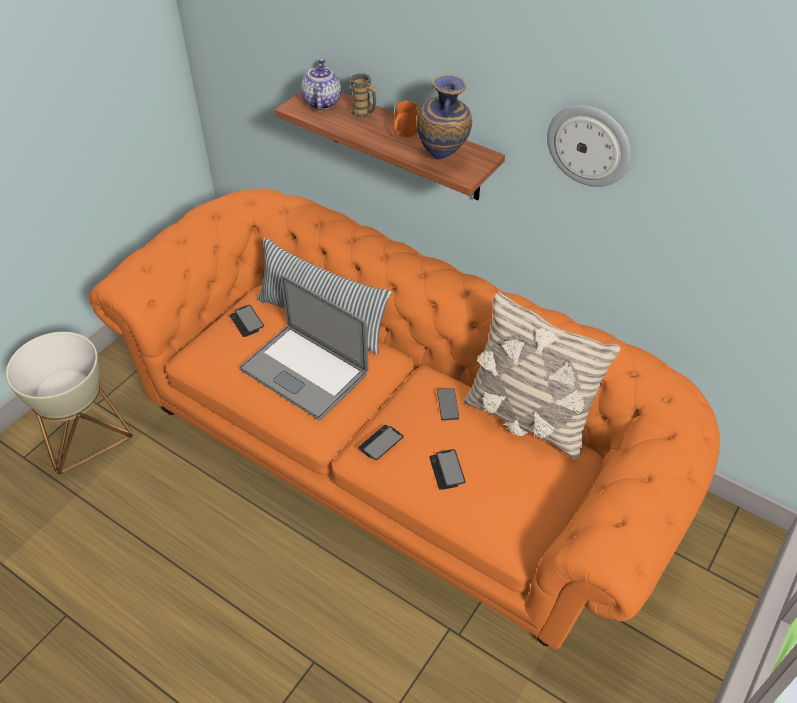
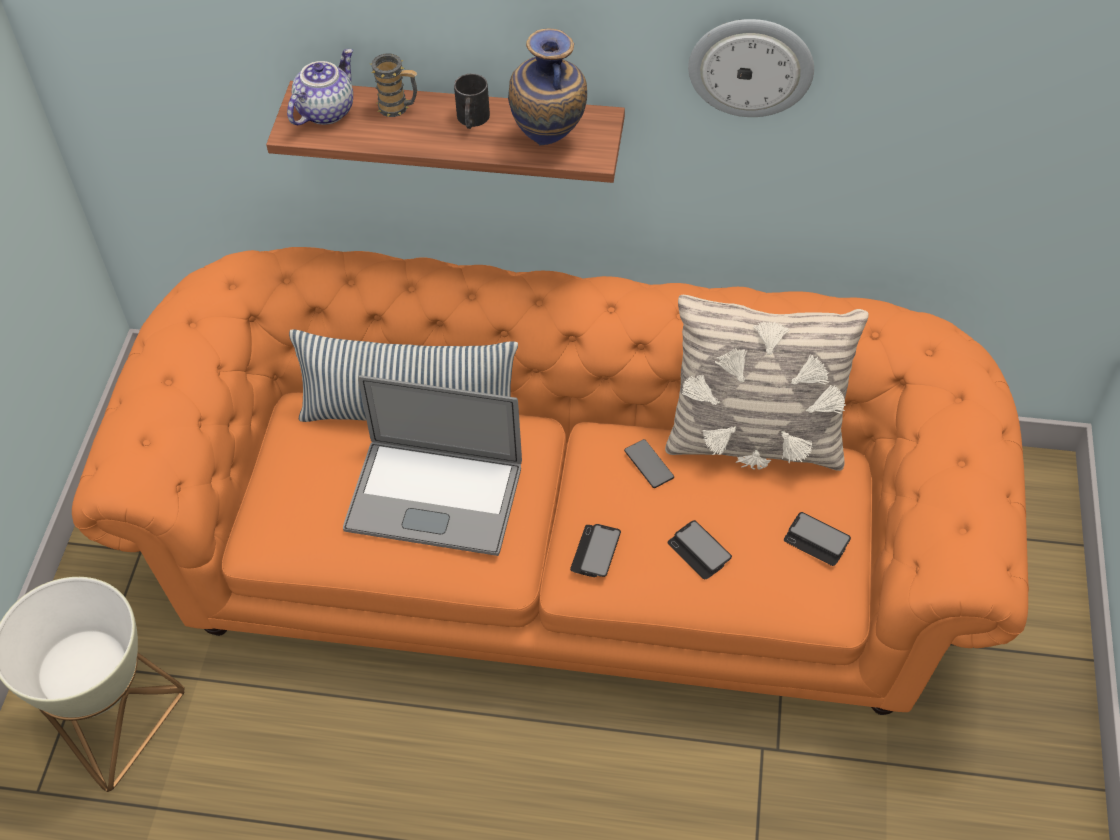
camera: 25 degrees left, 5 degrees up
(247, 321) = (308, 459): phone -> phone (816, 540)
(321, 102) = (325, 110): teapot -> teapot turned 60 degrees clockwise
(403, 133) = (472, 120): orange mug -> black mug

